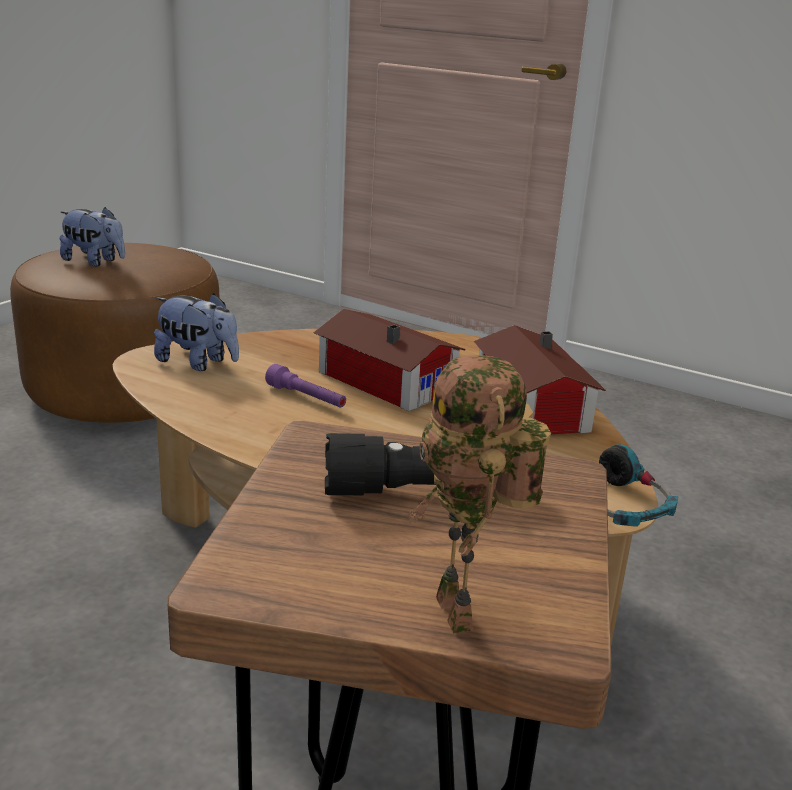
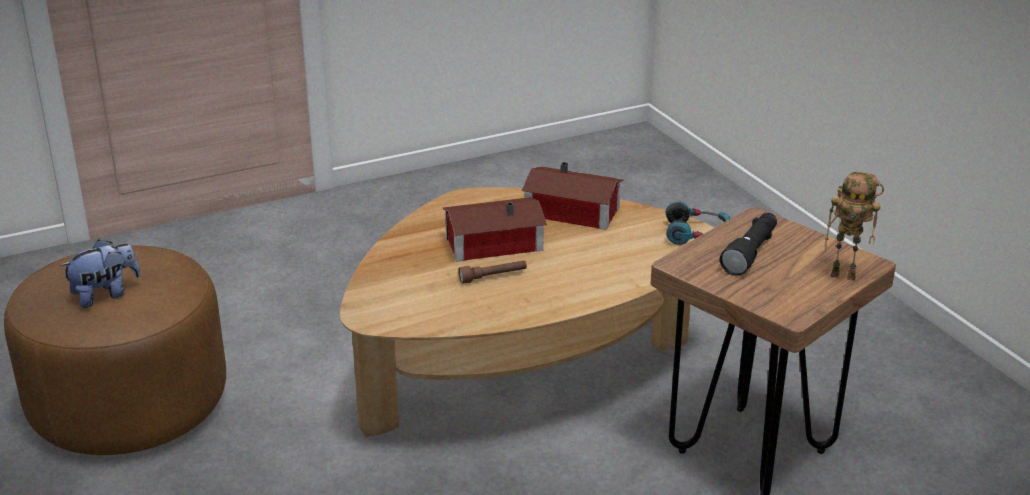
camera: 55 degrees left, 5 degrees up
(198, 363) = (396, 300): plush toy -> none
(306, 398) = (493, 277): purple flashlight -> brown flashlight

